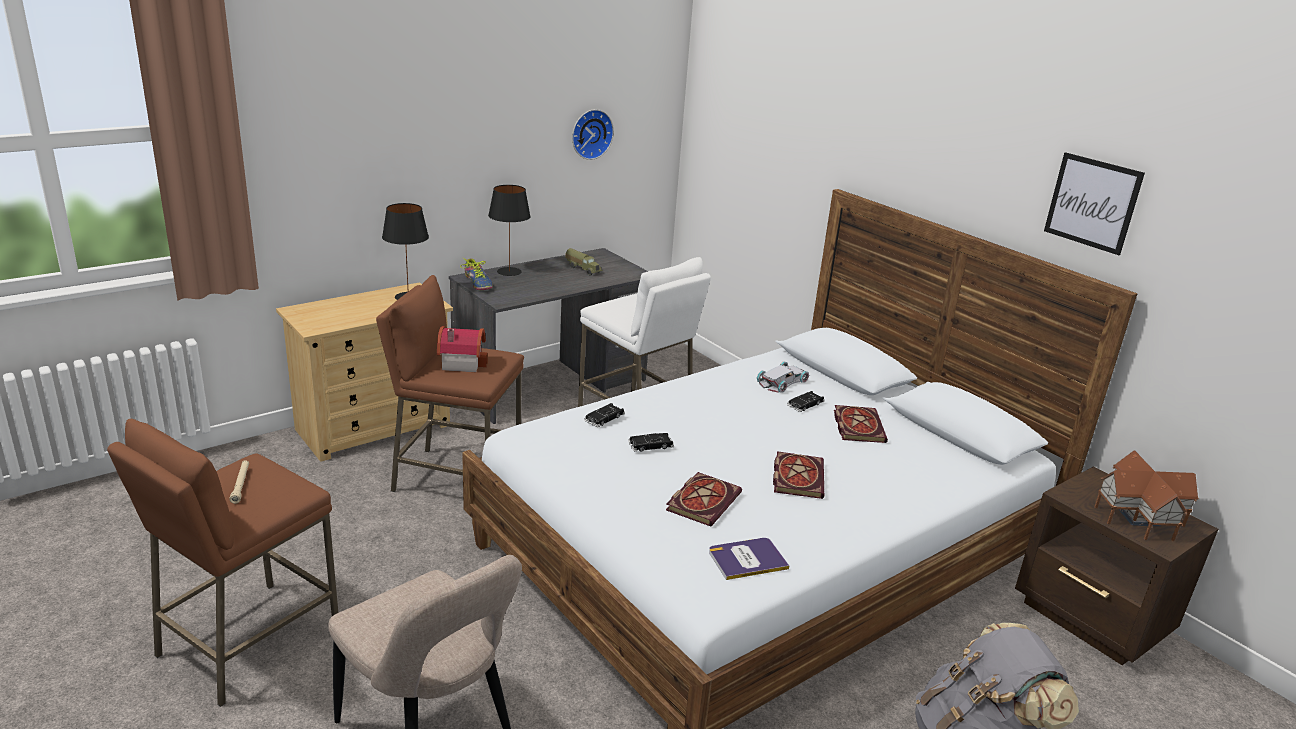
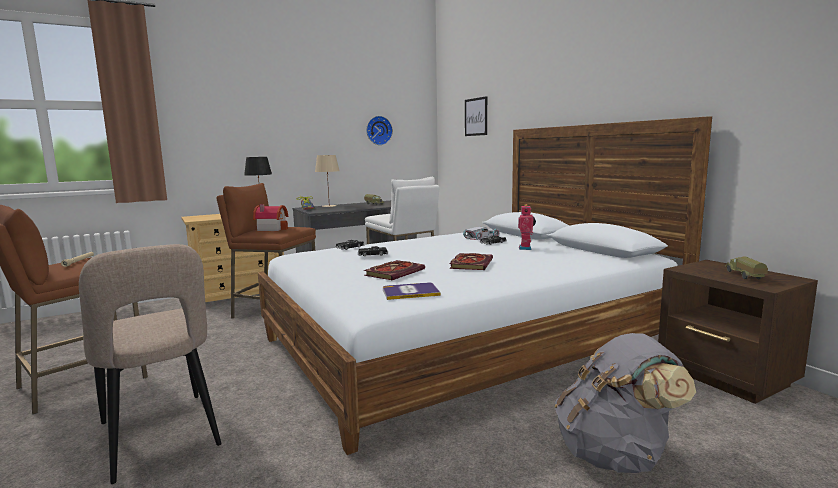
camera: 10 degrees right, 15 degrees down
(509, 272) = (329, 206): black table lamp -> beige table lamp
(857, 426) = (526, 248): book -> toy robot
(1092, 203) = (669, 69): picture -> picture (476, 117)
(1138, 517) = (744, 276): toy house -> toy truck

